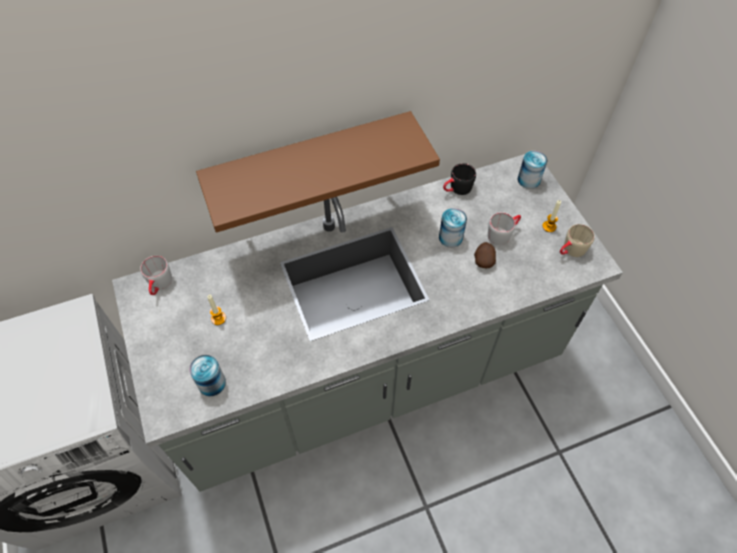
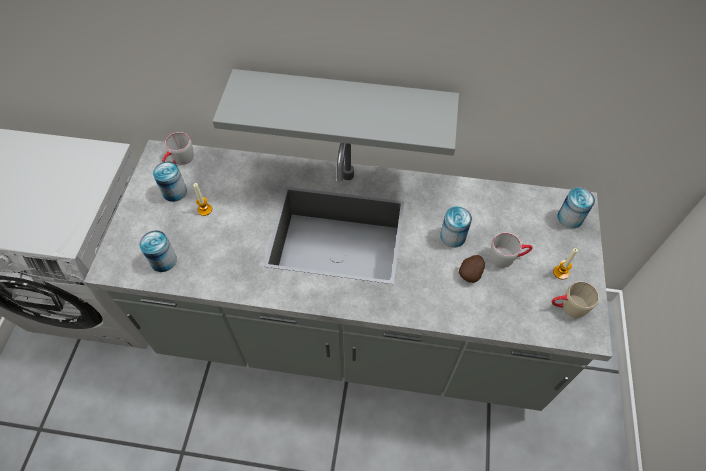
camera: 30 degrees right, 0 degrees up
(176, 316) = (174, 191): none -> can
(309, 164) = (344, 106): brown shelf -> grey shelf
(456, 189) = (489, 194): black mug -> none

